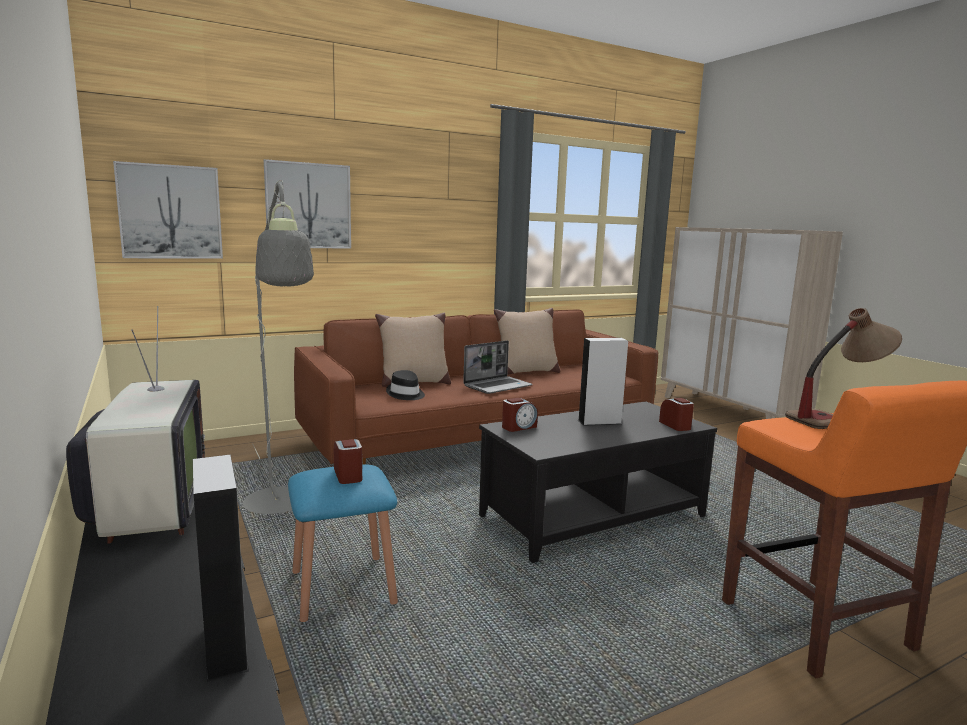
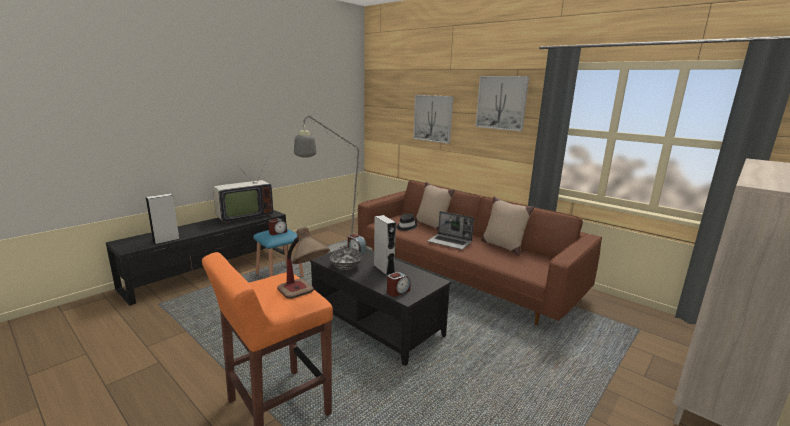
camera: 70 degrees right, 5 degrees up
(170, 212) = (384, 119): picture -> picture (501, 103)
(581, 440) = (345, 266): none -> bowl

